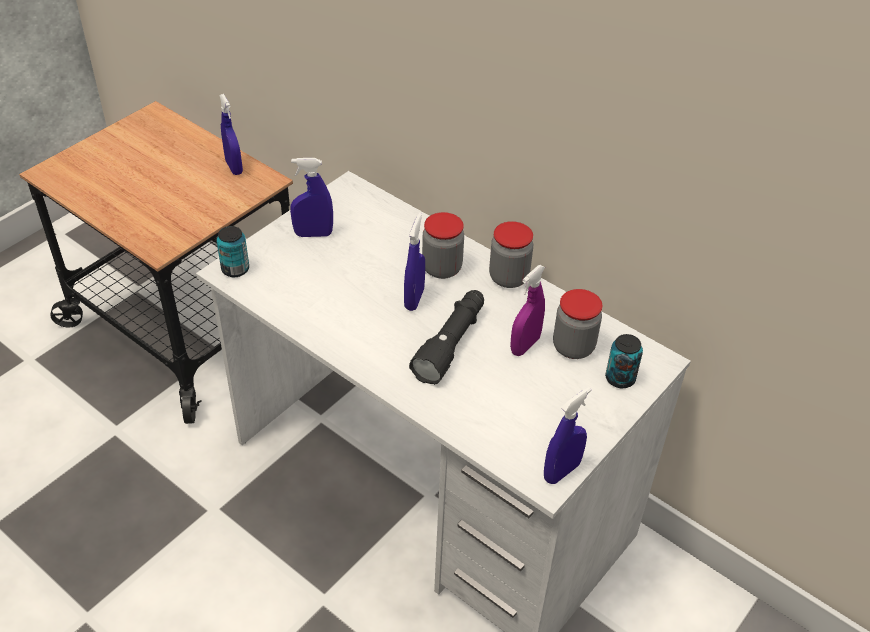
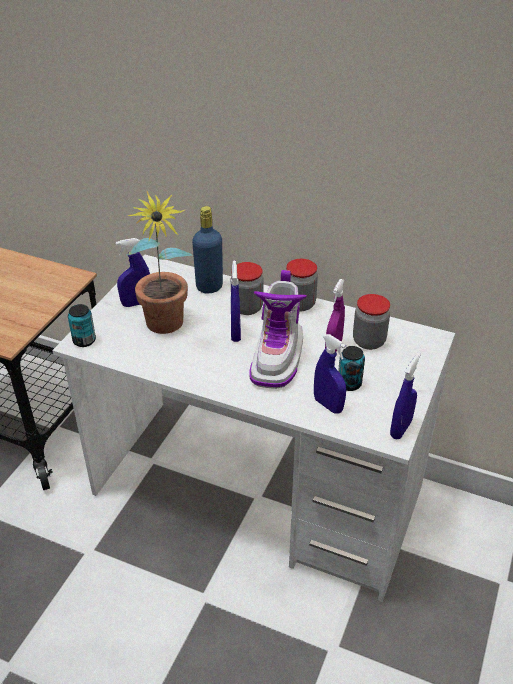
camera: 15 degrees left, 5 degrees down
(234, 167) = (45, 272): blue spray bottle -> blue spray bottle (328, 405)
(333, 275) = (165, 329): none -> potted plant
(408, 230) = (209, 287): none -> blue bottle
(451, 344) = (278, 358): black flashlight -> boot
(620, 378) = (412, 355): can -> can (349, 384)

